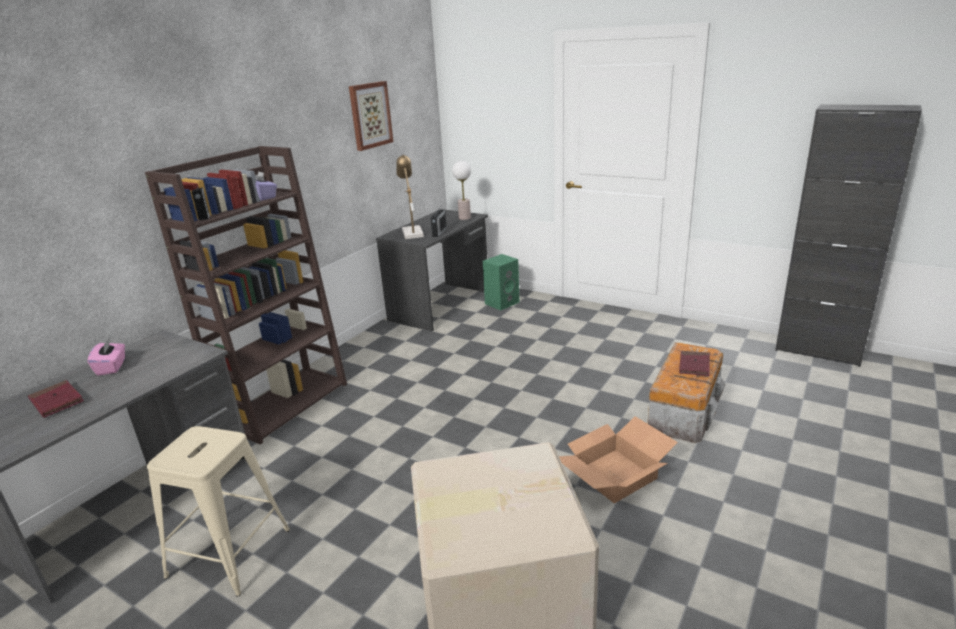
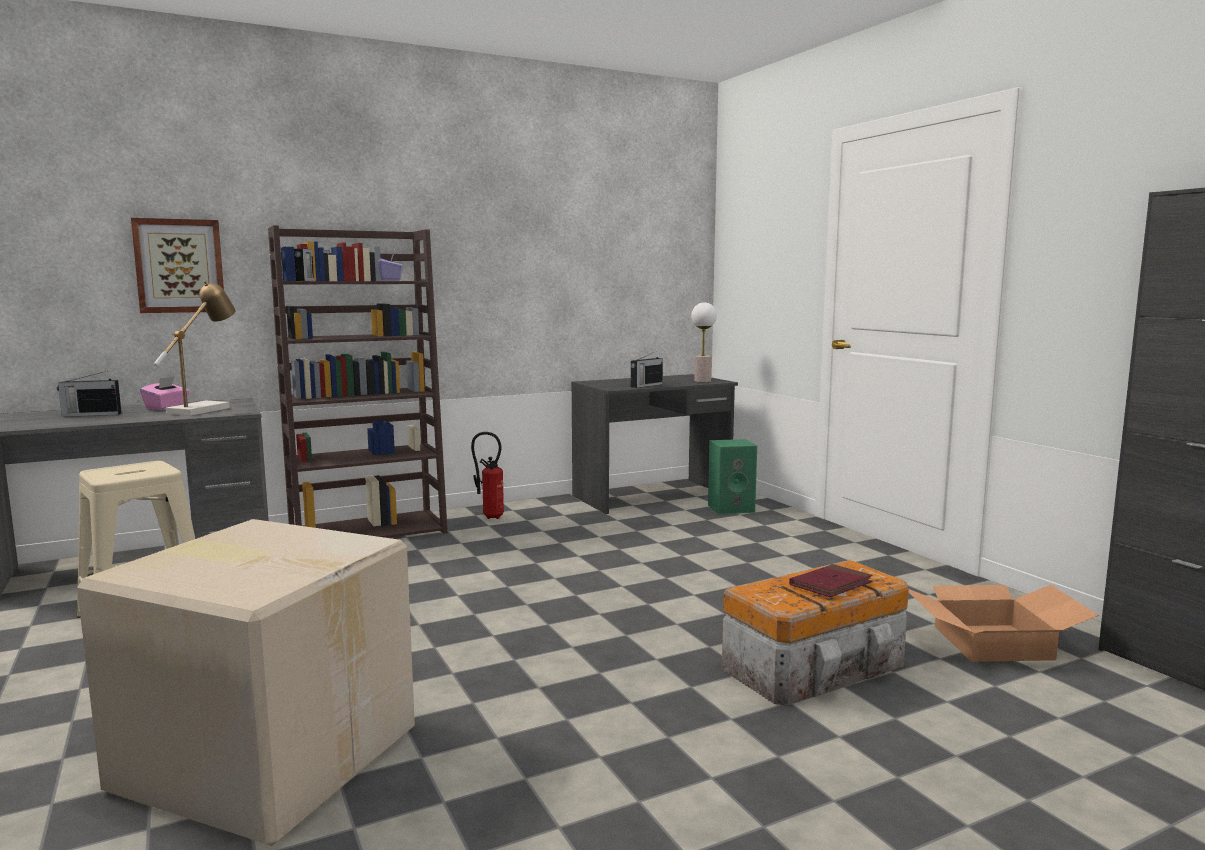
camera: 30 degrees right, 15 degrees down
(57, 401) = (91, 414): red book -> radio
(356, 358) = (490, 516): none -> fire extinguisher
(370, 115) = (591, 231): picture -> picture (179, 266)
(411, 232) = (616, 382): table lamp -> table lamp (204, 409)
(615, 474) = (605, 694): cardboard box -> cardboard box (993, 642)

